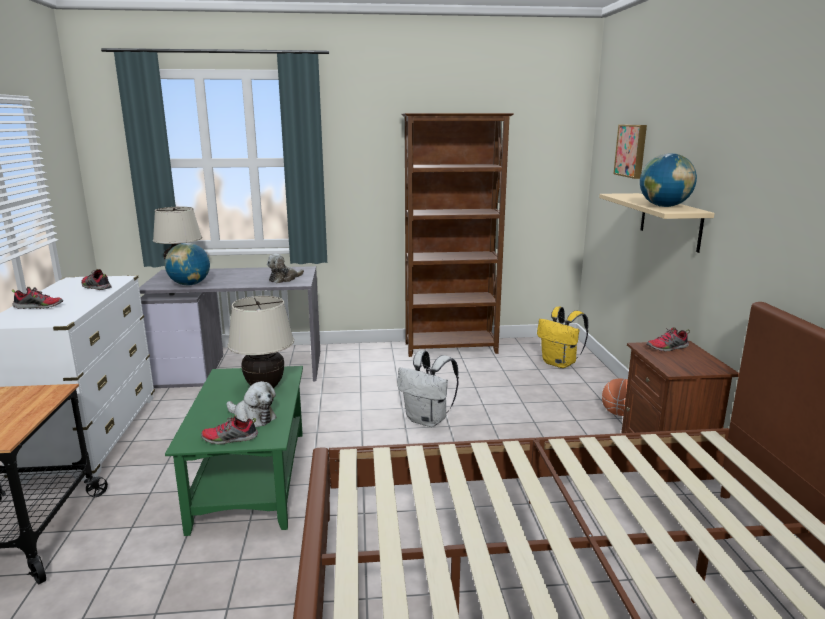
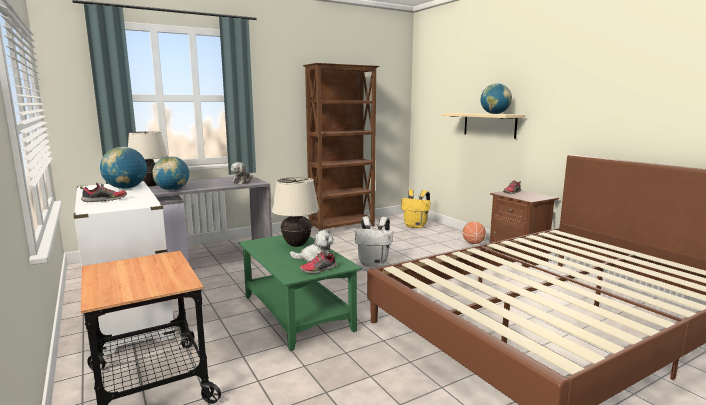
camera: 25 degrees left, 5 degrees down
(96, 287) = (126, 188): shoe -> globe
(632, 150) = (450, 88): picture -> none

